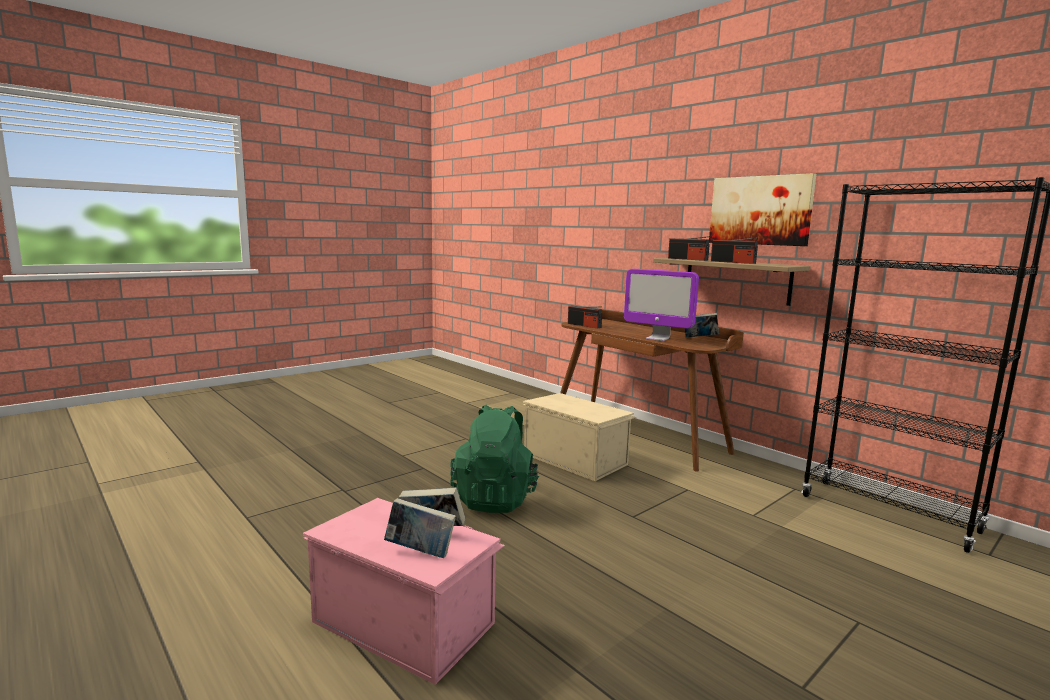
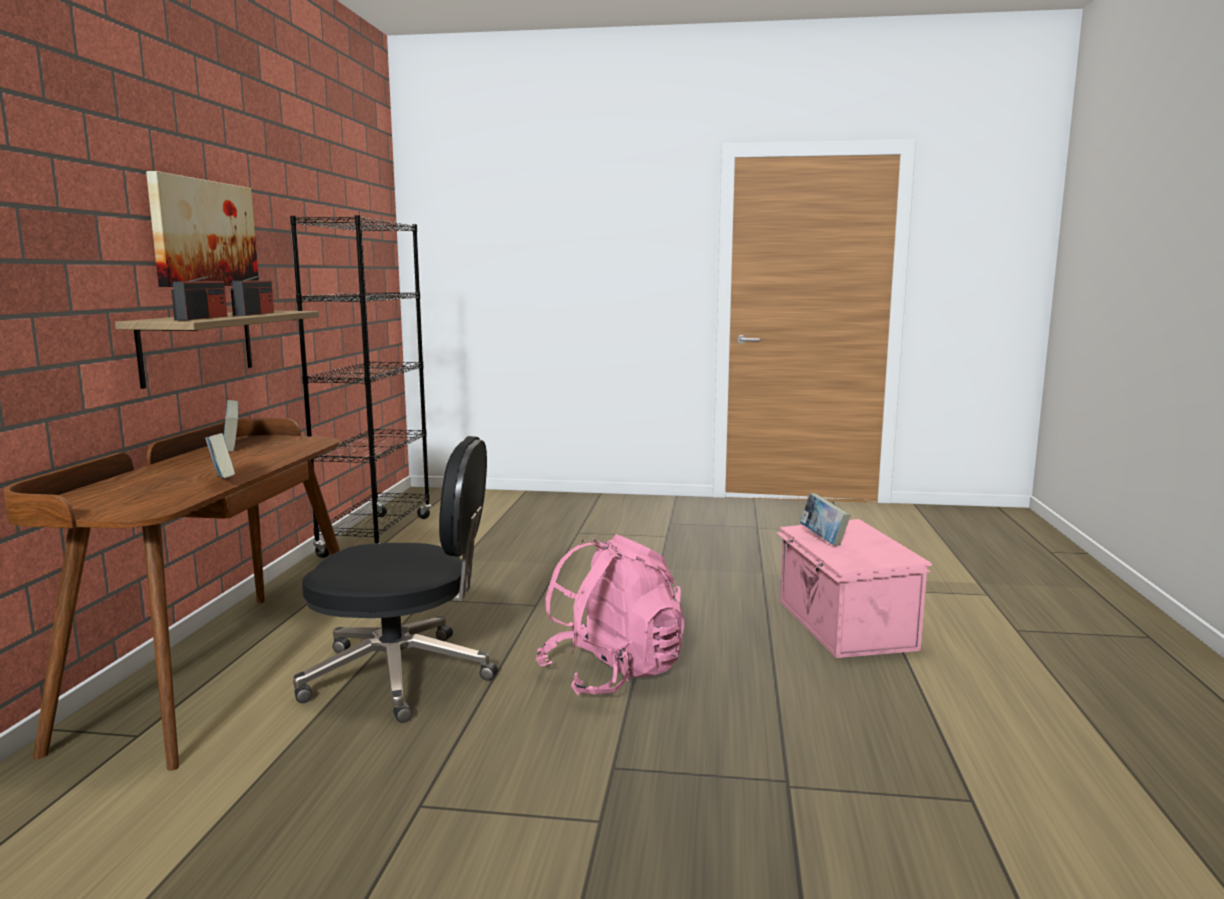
camera: 130 degrees left, 0 degrees up
(420, 552) = (848, 531): book -> book (222, 481)
(495, 498) = (612, 673): green backpack -> pink backpack
(575, 458) = (402, 675): beige storage box -> black office chair
(584, 325) = (167, 501): radio -> none
(657, 338) = (271, 457): monitor -> none

